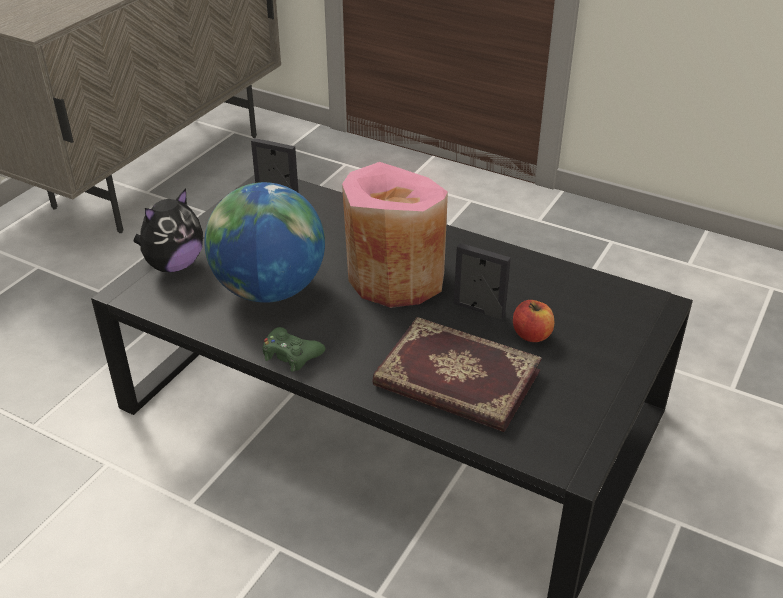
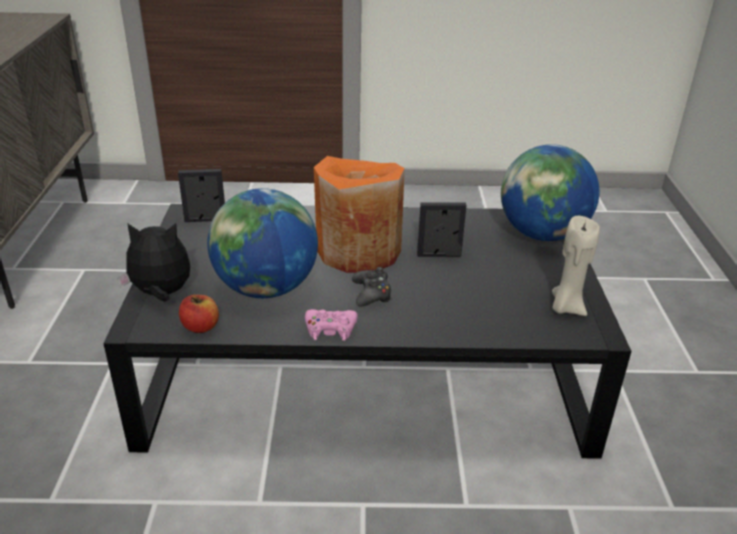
camera: 30 degrees left, 5 degrees down
(174, 265) = (161, 294): plush toy -> plush toy turned 105 degrees counterclockwise
(291, 355) = (330, 329): green game controller -> pink game controller
(366, 330) = (371, 293): none -> black game controller
(395, 278) = (358, 251): pink vase -> orange vase
(456, 380) = (470, 306): book -> none
(532, 335) = (490, 260): apple -> apple (200, 327)
(565, 421) = (566, 307): none -> beige candle
(627, 322) = (542, 234): none -> globe

